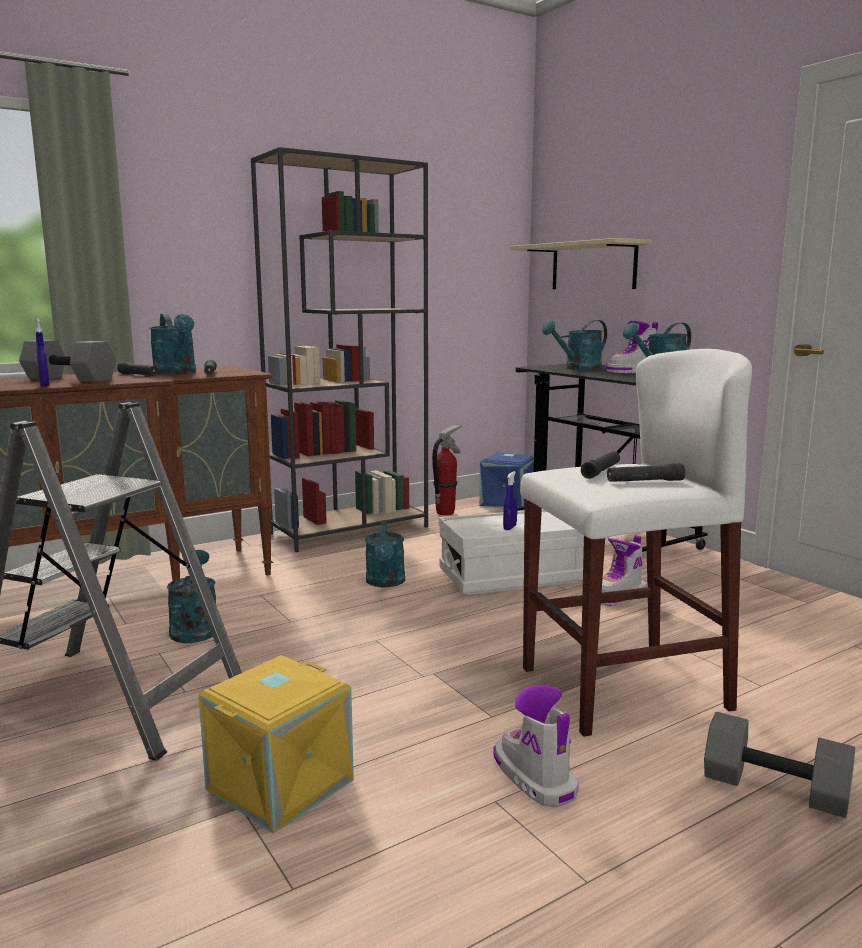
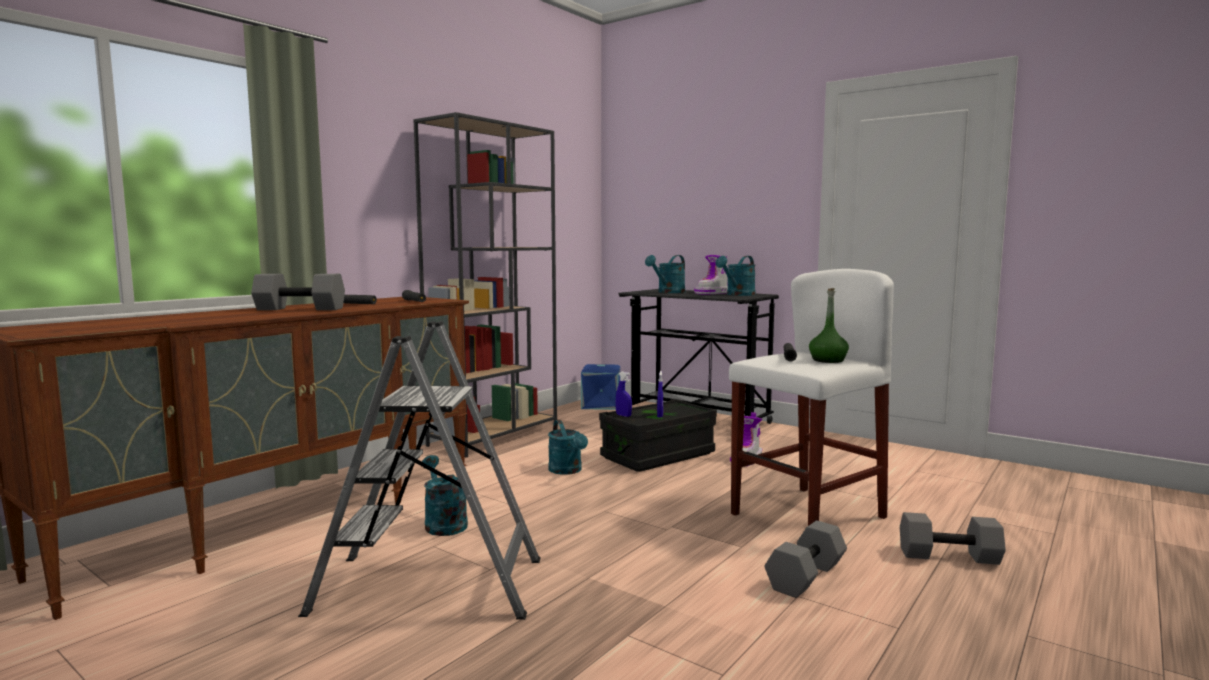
camera: 20 degrees left, 5 degrees down
(45, 385) = (298, 314): blue spray bottle -> blue spray bottle (623, 415)
(177, 373) = (383, 302): turquoise watering can -> none
(281, 786) = (642, 616): yellow storage box -> none
(445, 513) = (560, 416): fire extinguisher -> none
(510, 576) = (658, 455): white storage box -> black storage box
(533, 777) = (807, 577): boot -> grey dumbbell
(593, 266) = (662, 215): beige shelf -> none
(644, 481) = (827, 360): black flashlight -> green bottle

